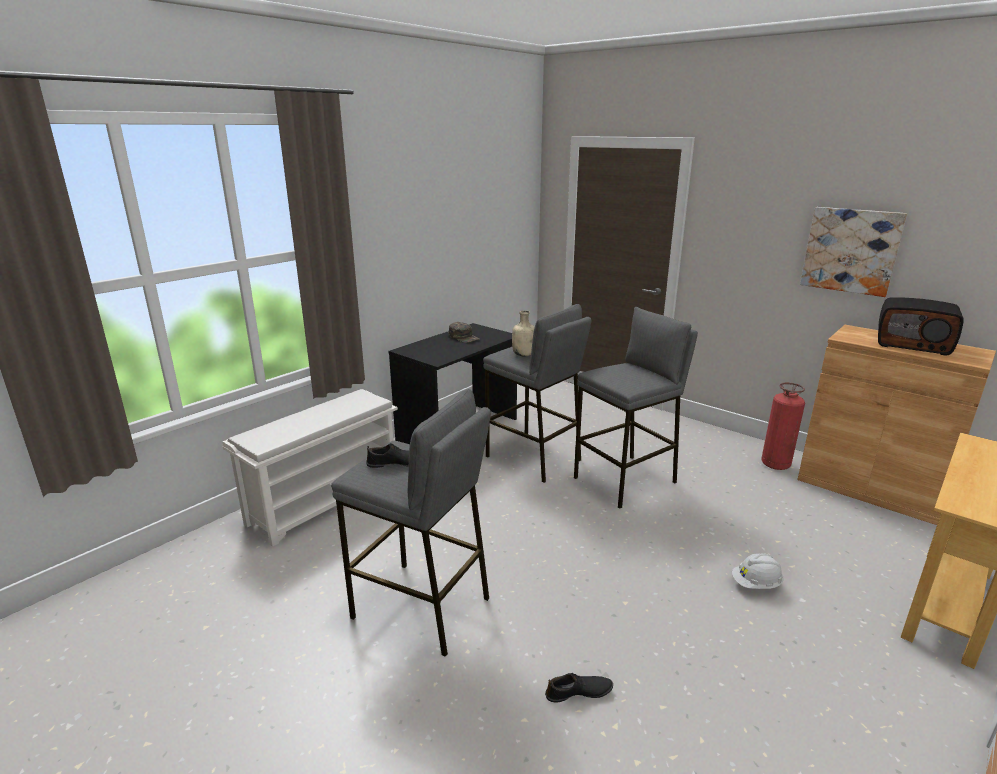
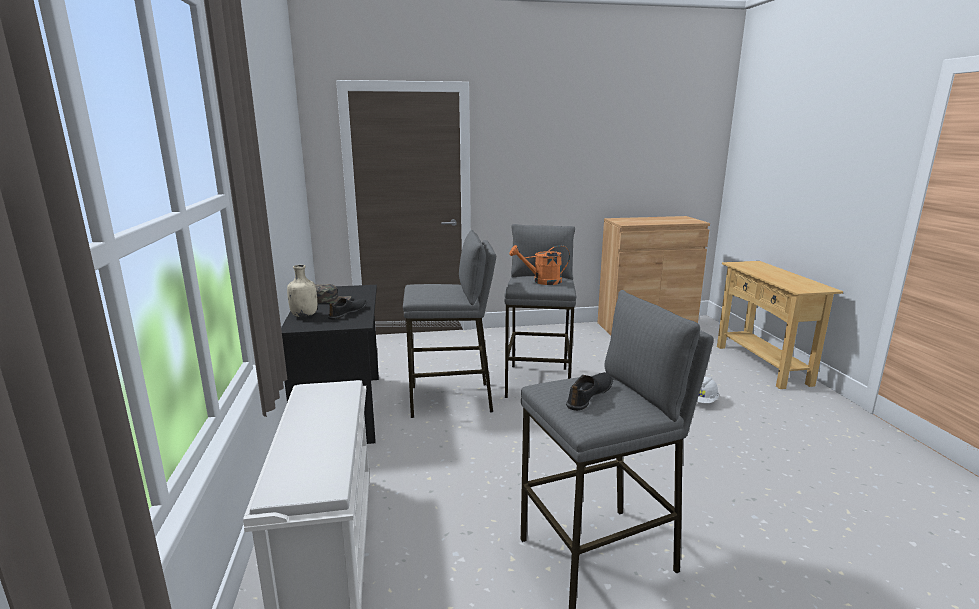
camera: 50 degrees left, 5 degrees down
(524, 355) = (438, 292): beige bottle -> beige bottle (304, 315)
(579, 693) = (767, 520): black shoe -> black shoe (348, 312)
(627, 374) = (542, 281): none -> orange watering can
(775, 464) = (589, 334): fire extinguisher -> none
(851, 250) = (599, 164): picture -> none
(913, 344) = (656, 220): radio -> none

